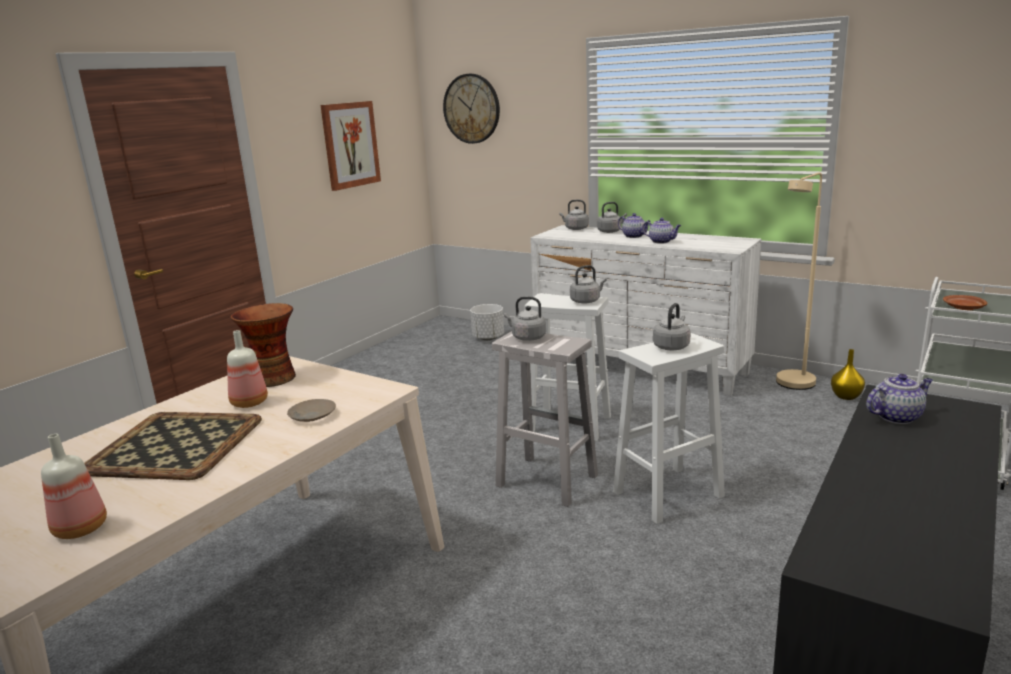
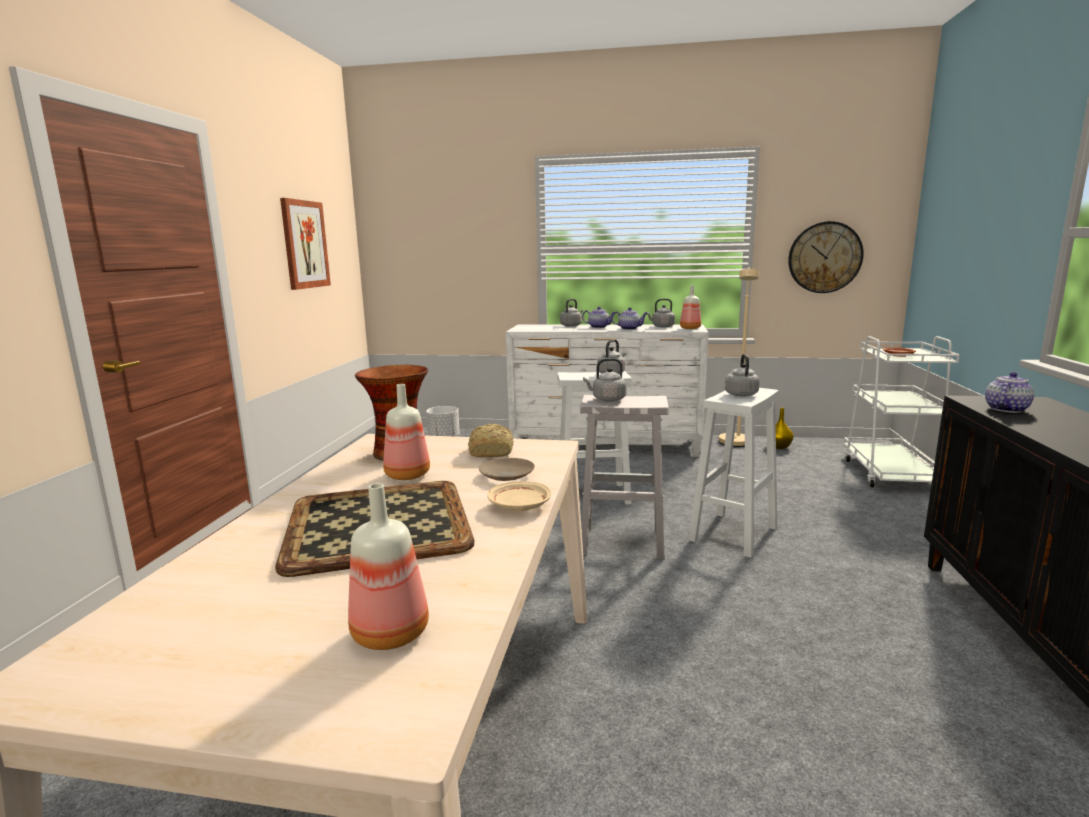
camera: 25 degrees left, 5 degrees down
(279, 447) = (519, 506): none -> beige plate
(337, 388) = (492, 451): none -> bread
(471, 108) = (414, 219): wall clock -> wall clock (824, 257)
(575, 228) = (536, 325): grey kettle -> grey kettle (661, 326)
(730, 246) = (689, 328): none -> bottle

